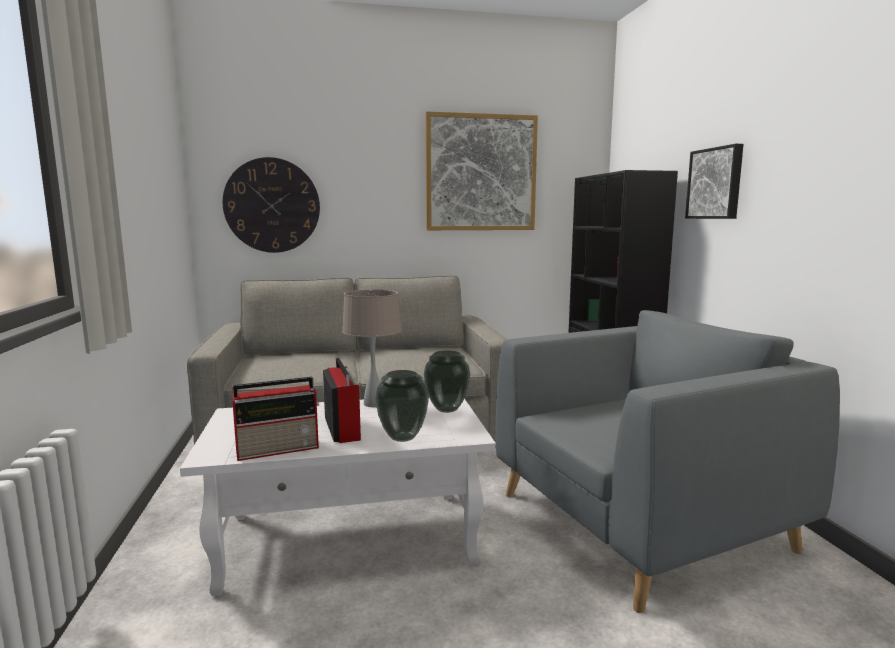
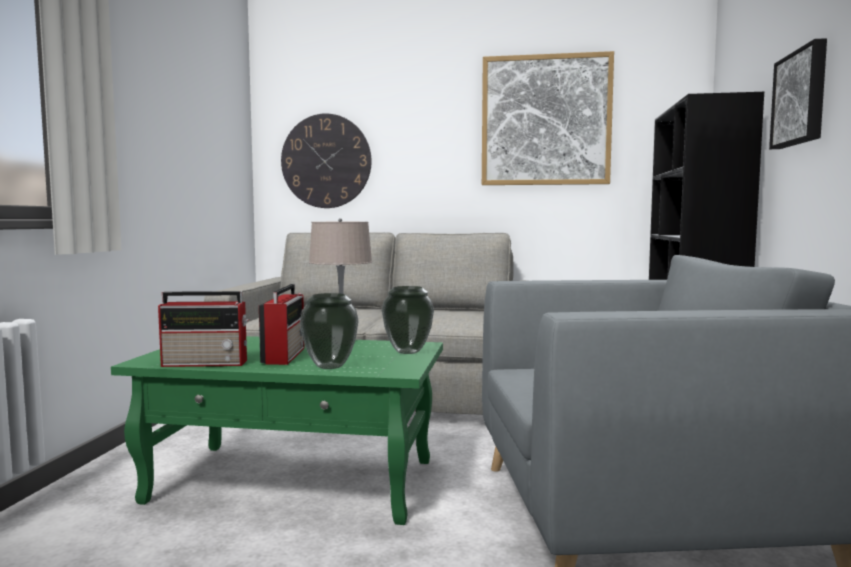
camera: 20 degrees right, 5 degrees down
(351, 538) = (297, 480): white coffee table -> green coffee table

